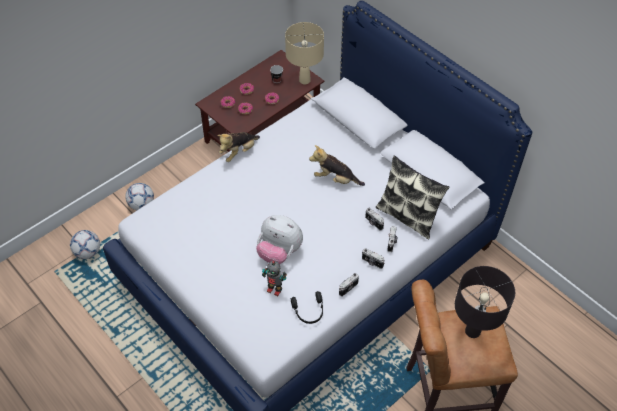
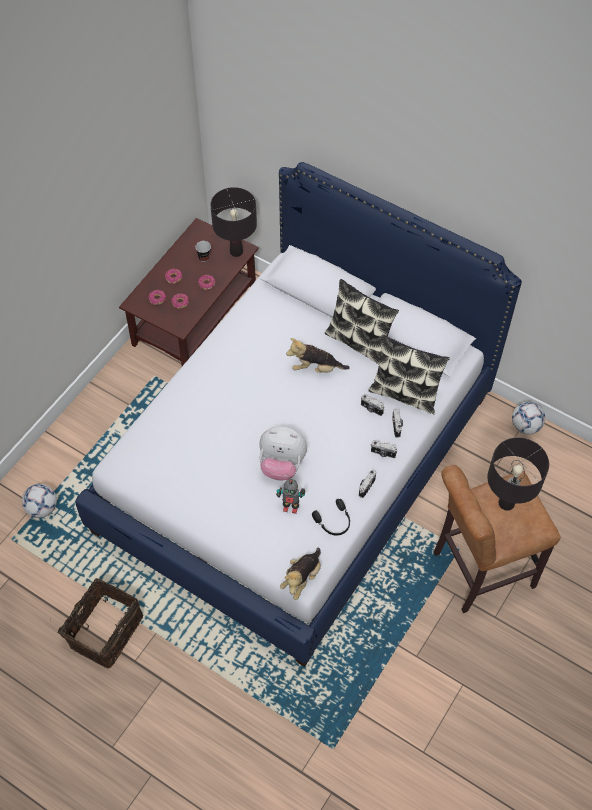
camera: 15 degrees left, 5 degrees up
(100, 364) = (104, 630): none -> basket
(142, 205) = (84, 438): football -> football (525, 426)
(239, 152) = (199, 359): plush toy -> plush toy (302, 578)
(304, 80) = (236, 252): beige table lamp -> black table lamp
(380, 165) = (359, 341): none -> pillow

